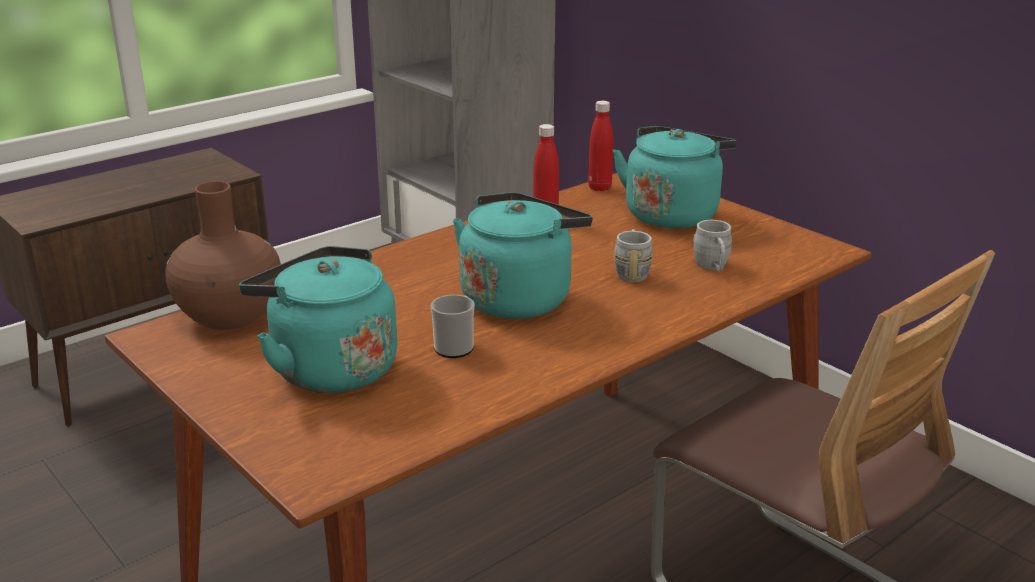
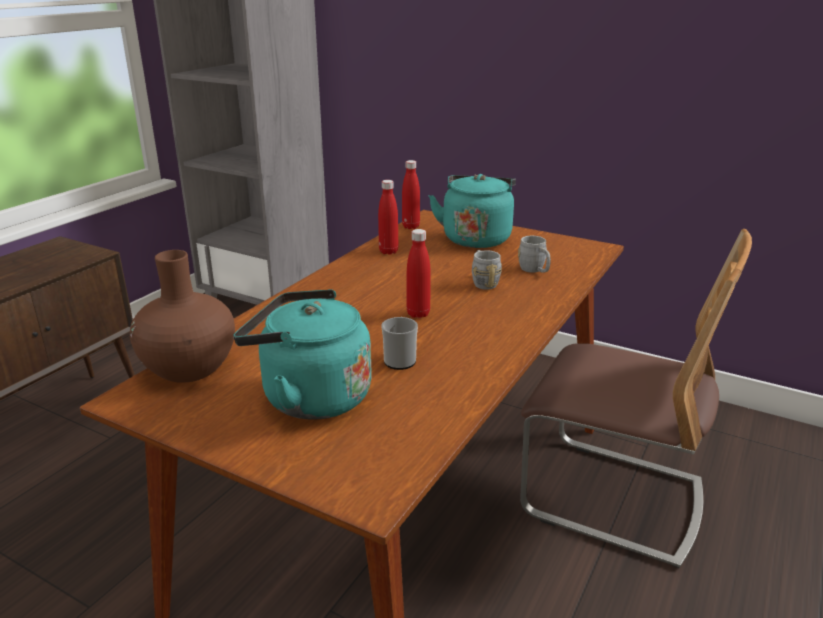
camera: 20 degrees left, 0 degrees up
(519, 298) = (418, 314): turquoise kettle -> red bottle

